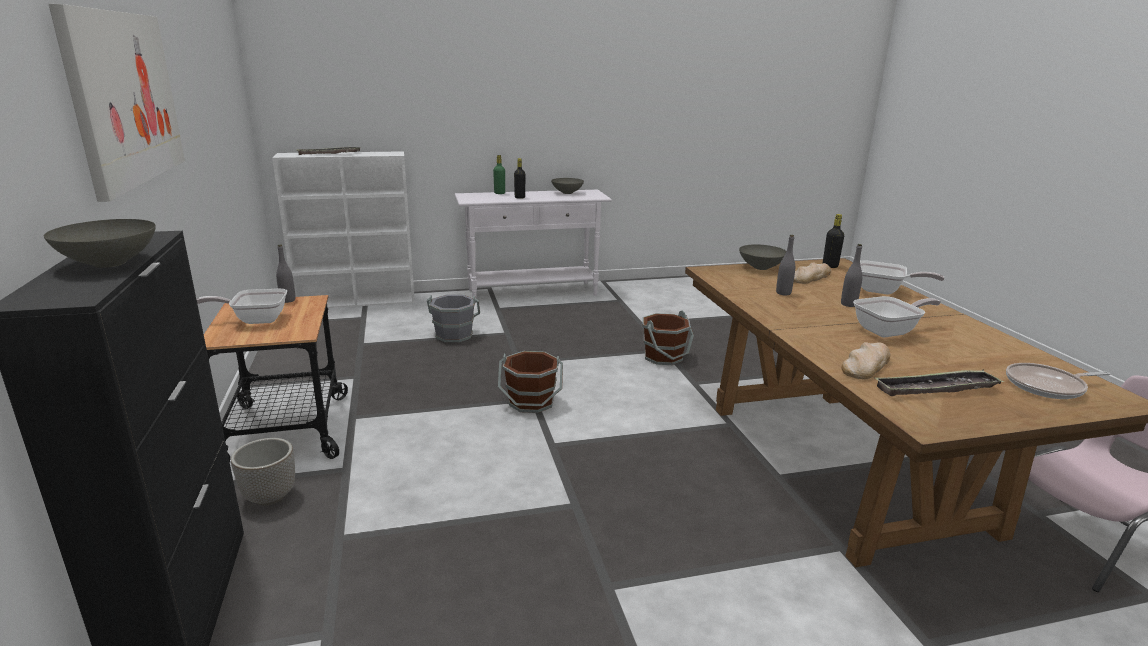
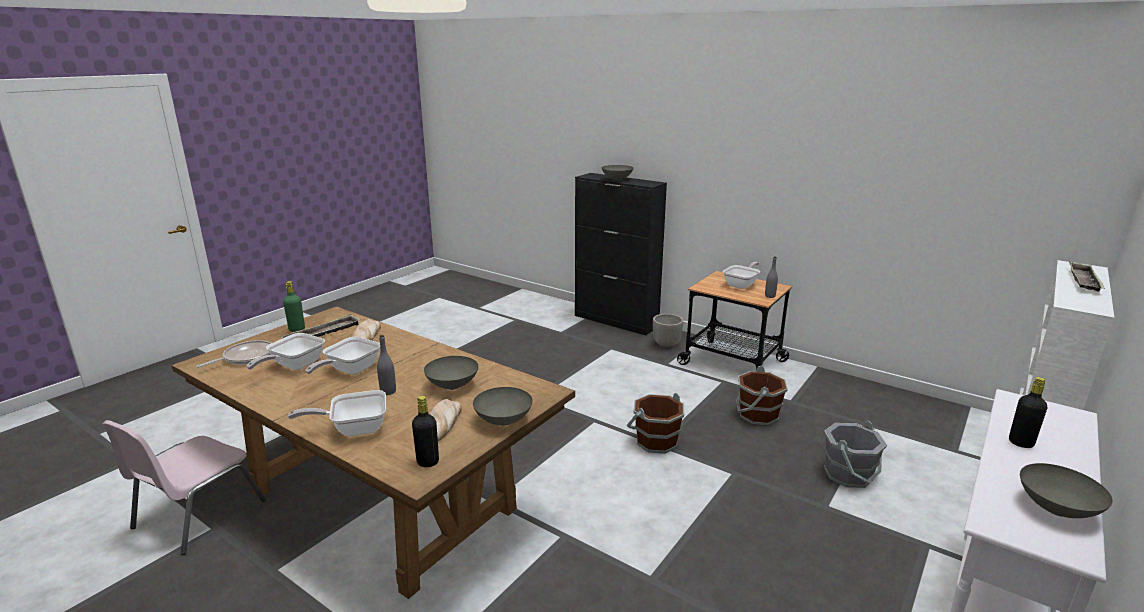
camera: 140 degrees right, 0 degrees up
(125, 98) = (736, 138): picture -> none
(499, 193) = (1077, 443): green bottle -> green bottle (297, 329)
(664, 357) = (636, 564): brown bucket -> brown bucket (757, 415)
(783, 293) = (453, 385): grey bottle -> grey bowl
(964, 355) = (294, 366): none -> frying pan

